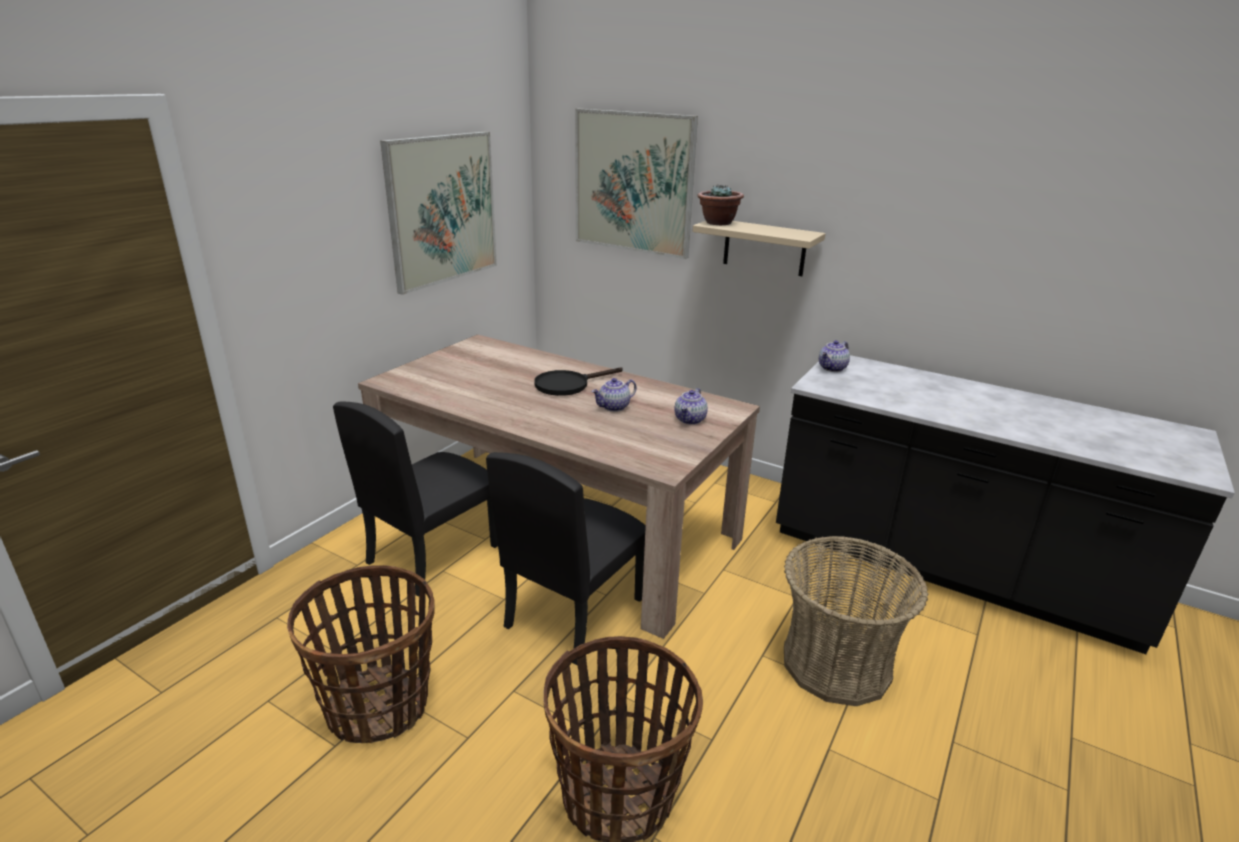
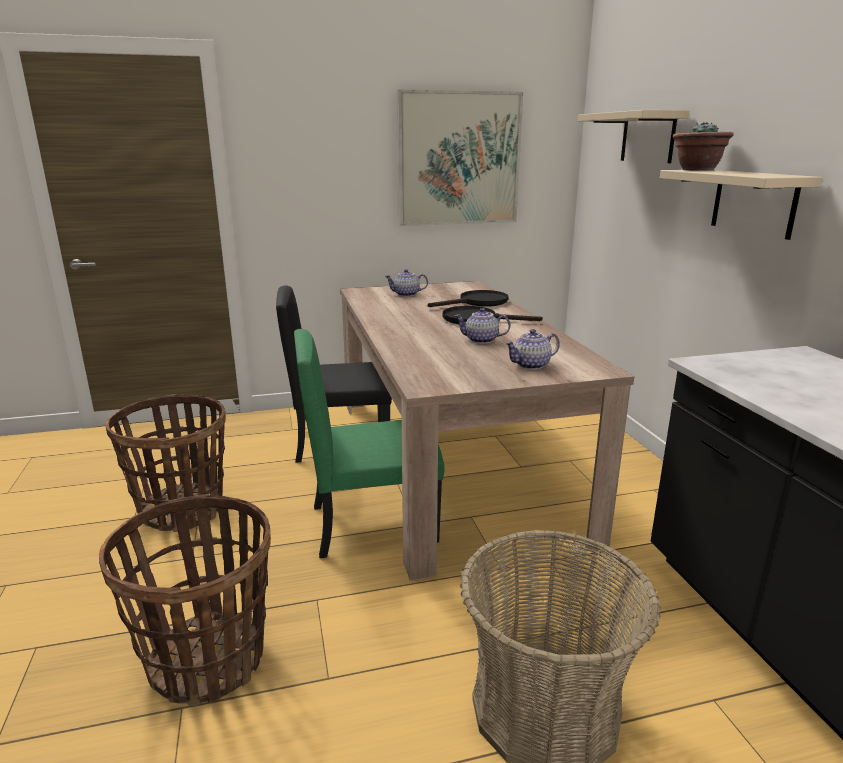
camera: 45 degrees right, 5 degrees down
(530, 364) = (477, 302): none -> black frying pan
(573, 612) = (373, 523): black chair -> green chair
(633, 183) = (647, 137): picture -> beige shelf
(832, 368) = (769, 358): teapot -> teapot (406, 295)

